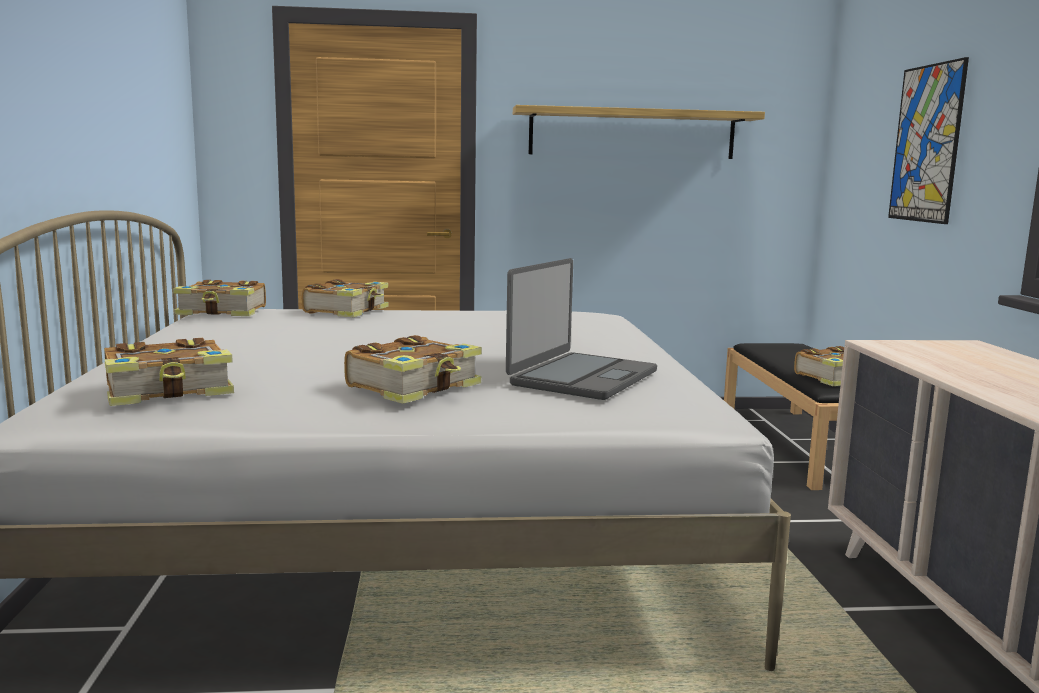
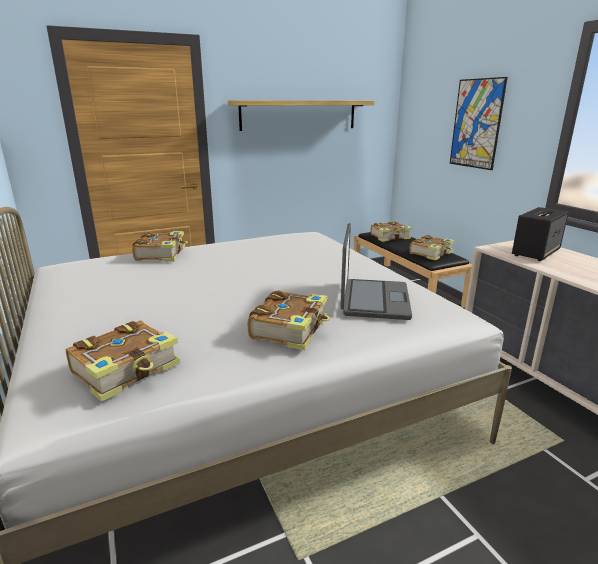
camera: 20 degrees left, 10 degrees up
(223, 312) = (74, 268): book -> book (390, 237)
(954, 355) = (536, 252): none -> speaker

